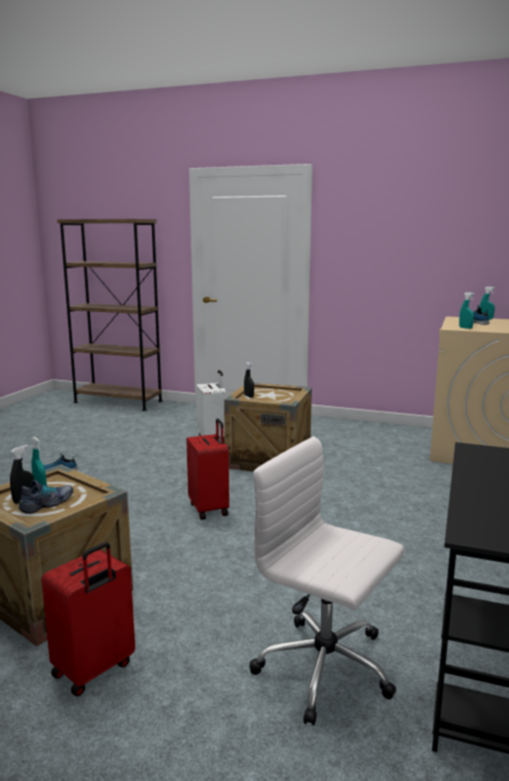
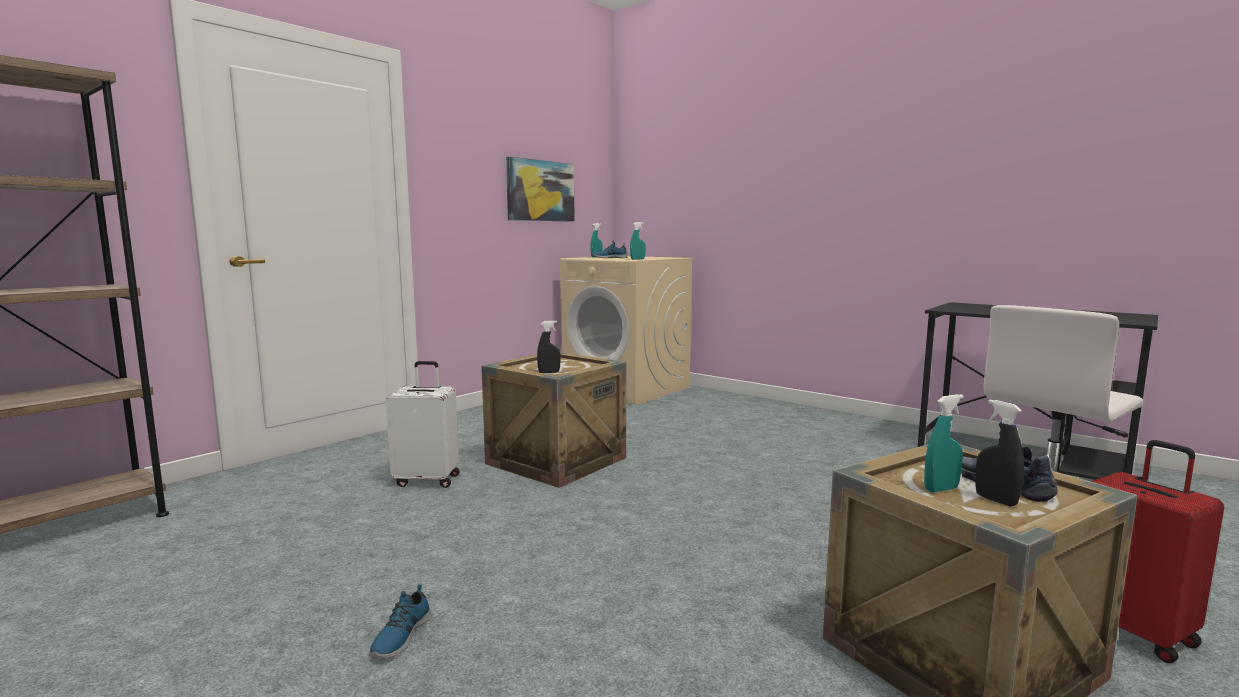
camera: 70 degrees left, 5 degrees down
(210, 509) = (695, 513): red suitcase -> none
(439, 255) = (540, 191): none -> picture

